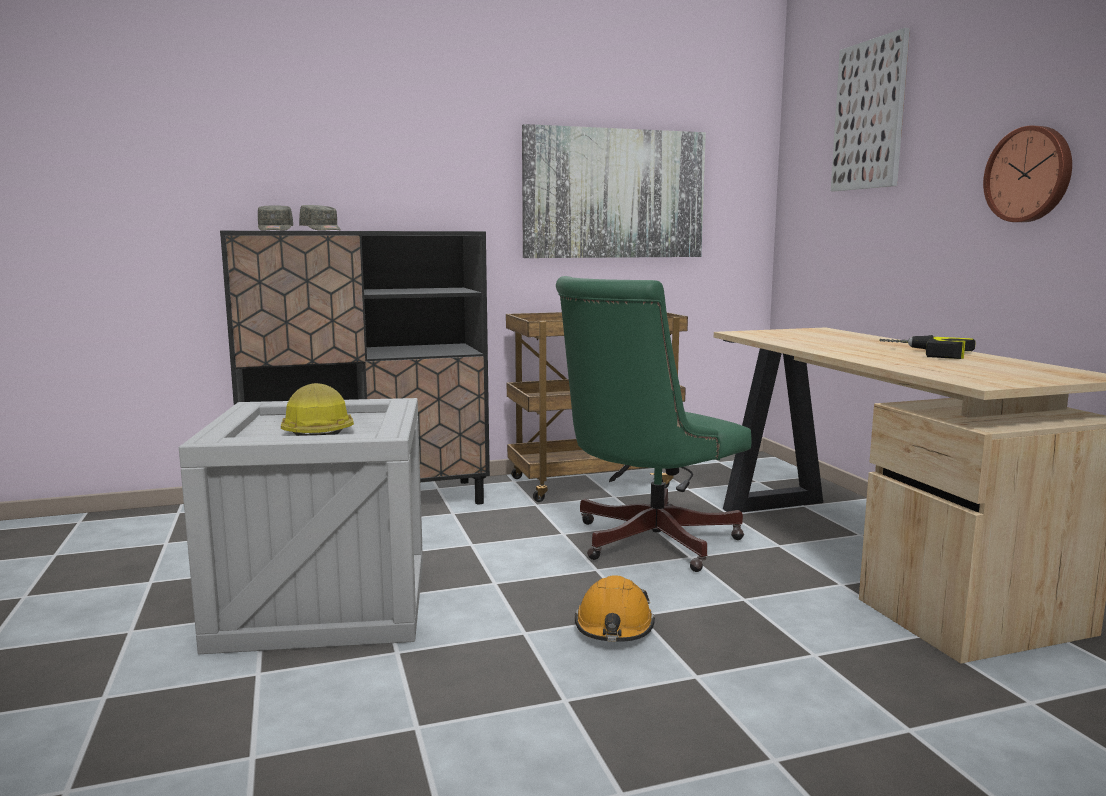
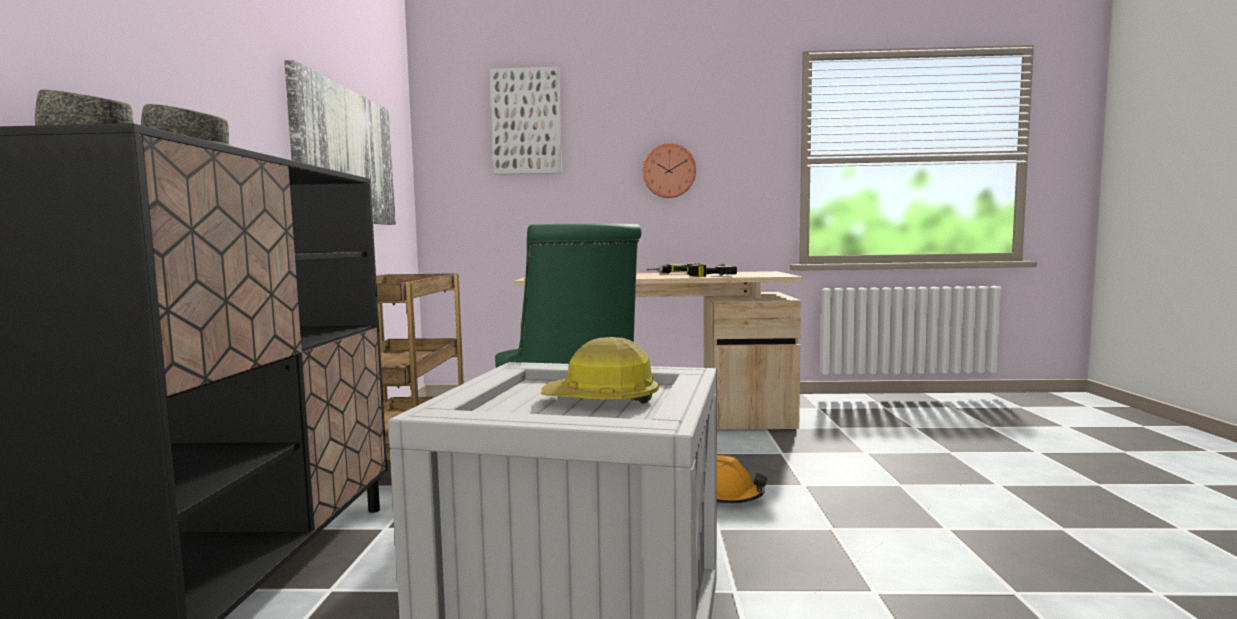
camera: 70 degrees left, 5 degrees down
(919, 362) = (707, 275): none -> power drill

